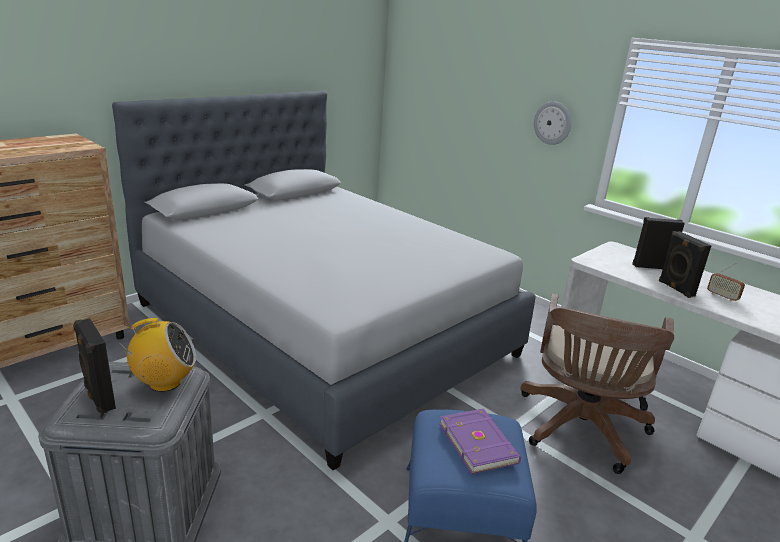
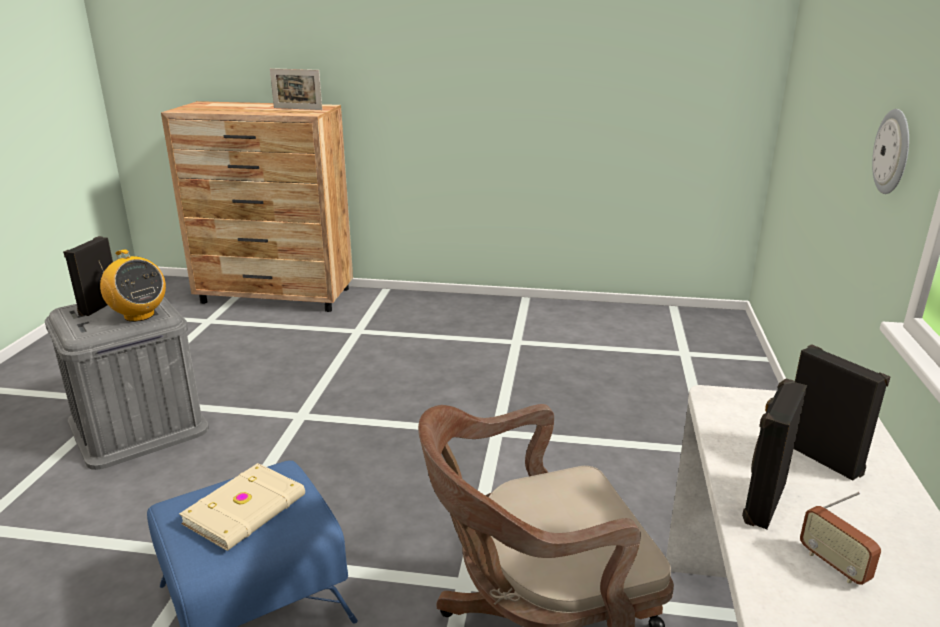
camera: 55 degrees right, 0 degrees up
(52, 143) = (297, 109): none -> picture frame
(323, 328) = (481, 377): grey bed -> none
(478, 442) = (247, 510): purple book -> beige book
(722, 297) = (833, 565): radio -> radio turned 45 degrees counterclockwise

